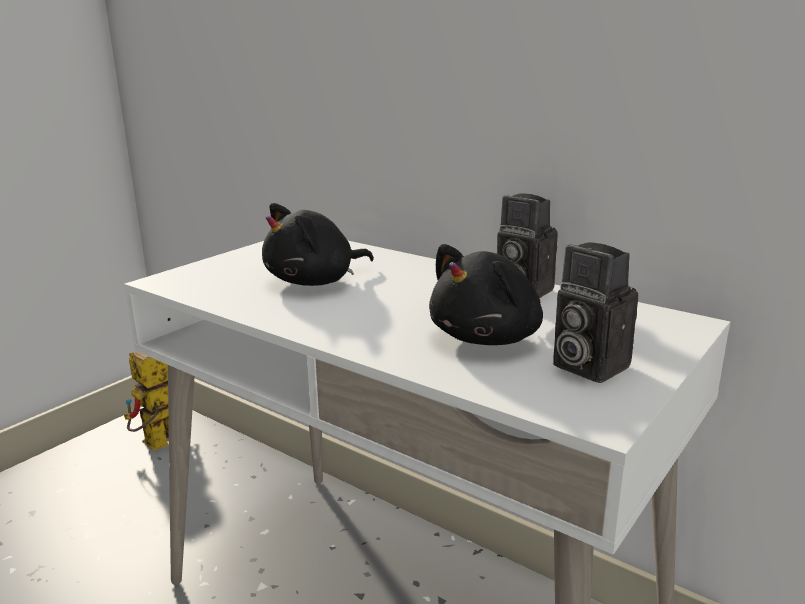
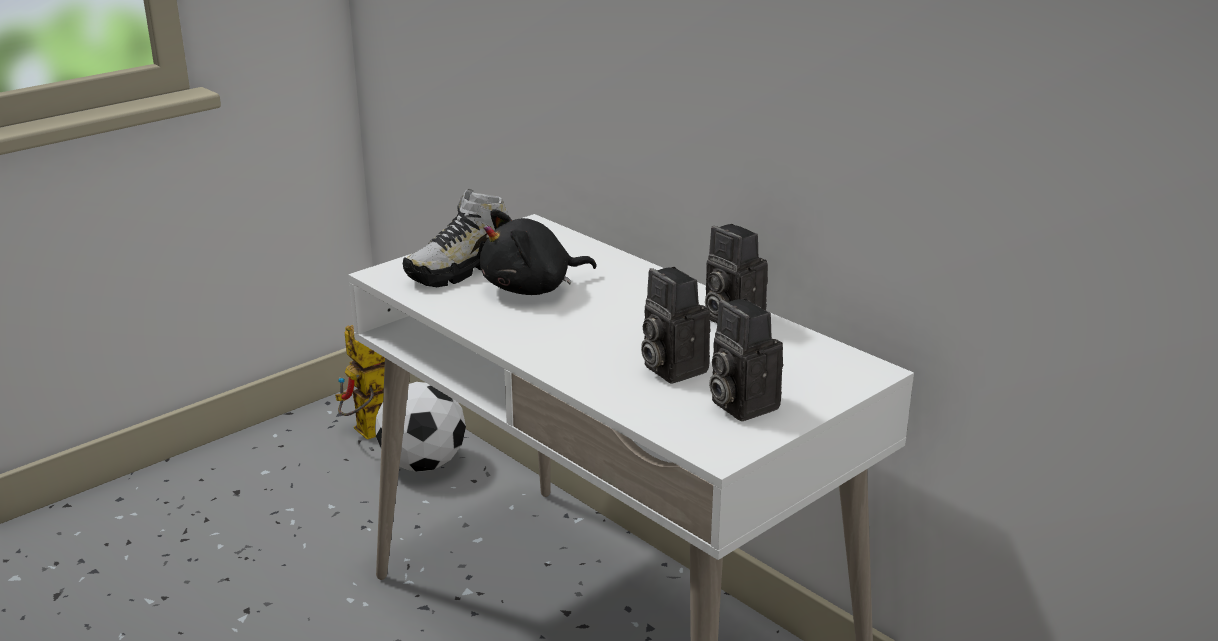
camera: 10 degrees right, 5 degrees up
(206, 467) = (423, 464): none -> football
(241, 272) = (461, 270): none -> shoe
(489, 337) = (670, 368): black plush toy -> camera

